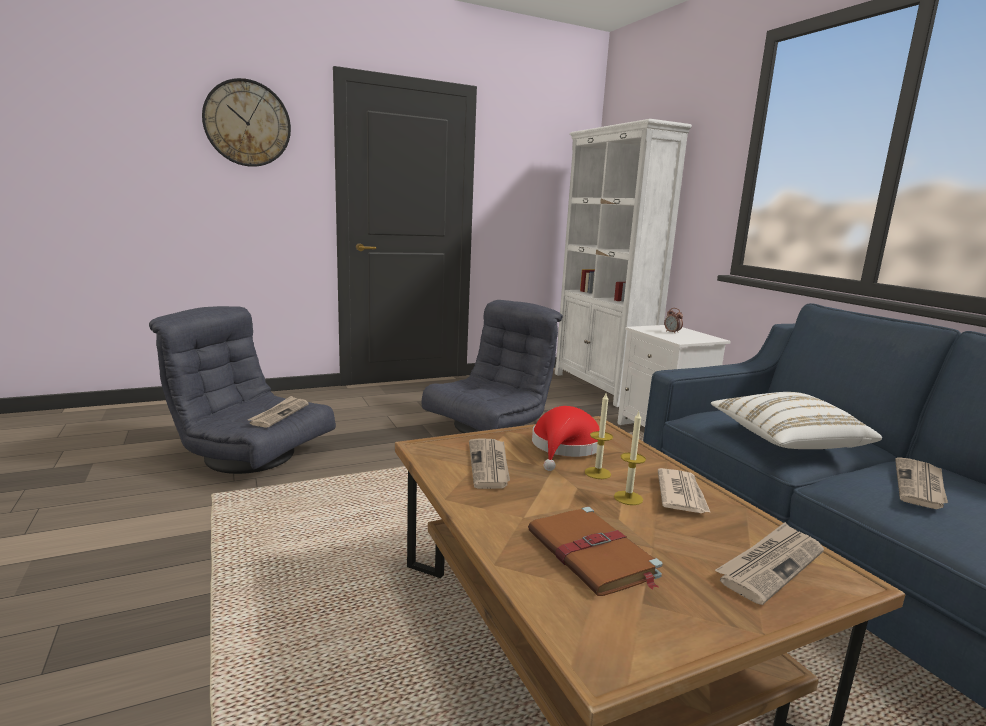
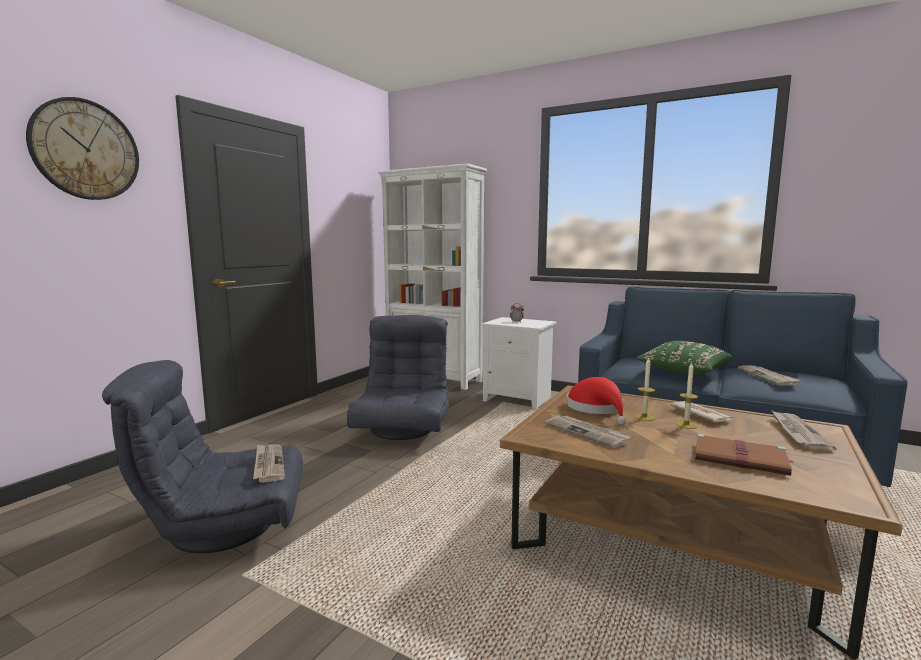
camera: 35 degrees left, 5 degrees down
(786, 441) = (683, 372): white pillow -> green pillow

